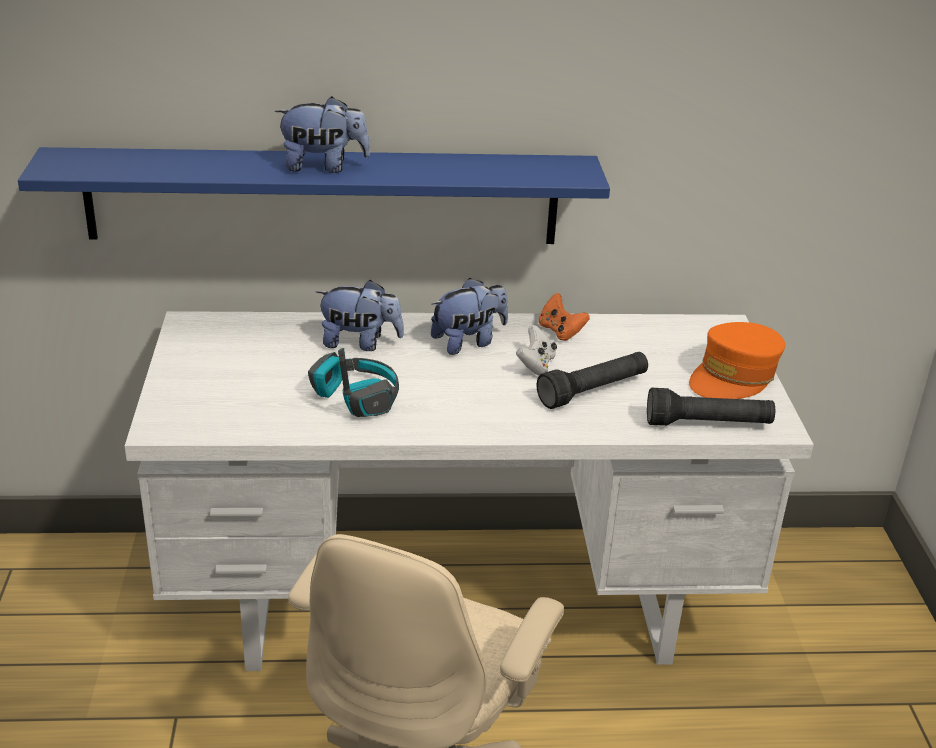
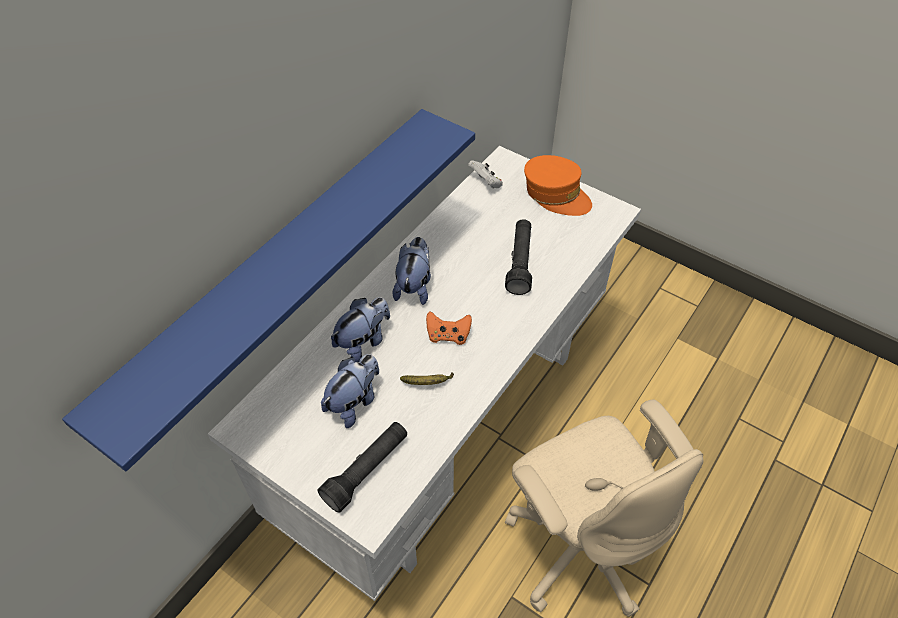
camera: 50 degrees left, 20 degrees up
(323, 167) = (302, 252): plush toy -> plush toy (354, 402)
(355, 397) = (428, 383): headphones -> banana
(536, 365) = (470, 271): white game controller -> white game controller (486, 183)
(560, 331) = (443, 235): orange game controller -> orange game controller (448, 336)
(708, 424) = (592, 237): black flashlight -> black flashlight (367, 470)
(734, 376) = (556, 194): orange cap -> orange cap turned 45 degrees counterclockwise

